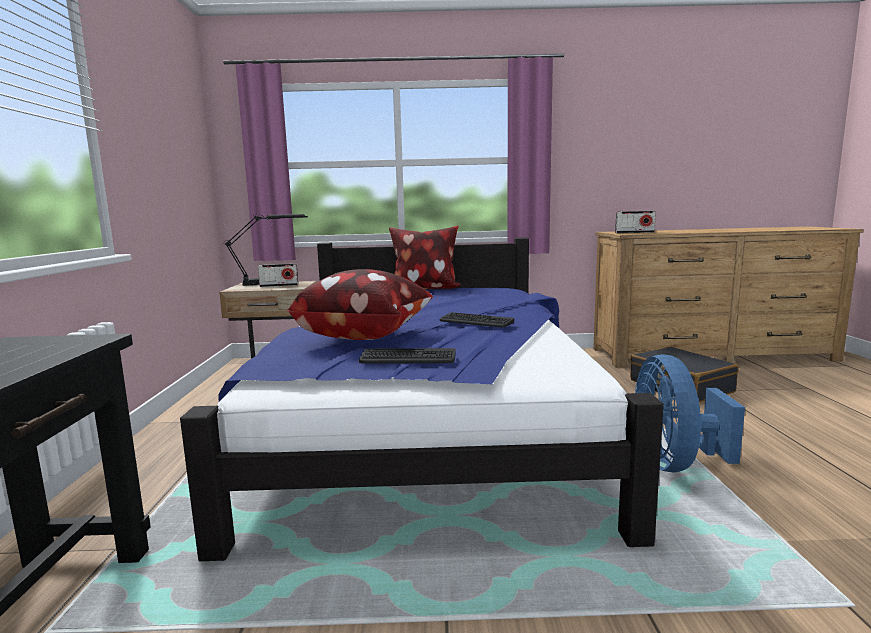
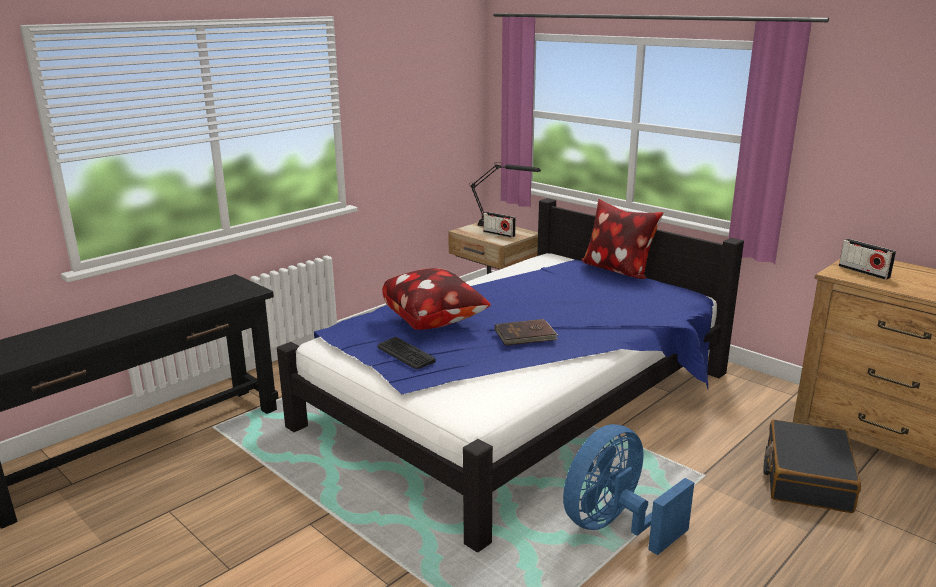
camera: 45 degrees right, 10 degrees up
(475, 321) = (526, 335): keyboard -> brown book

